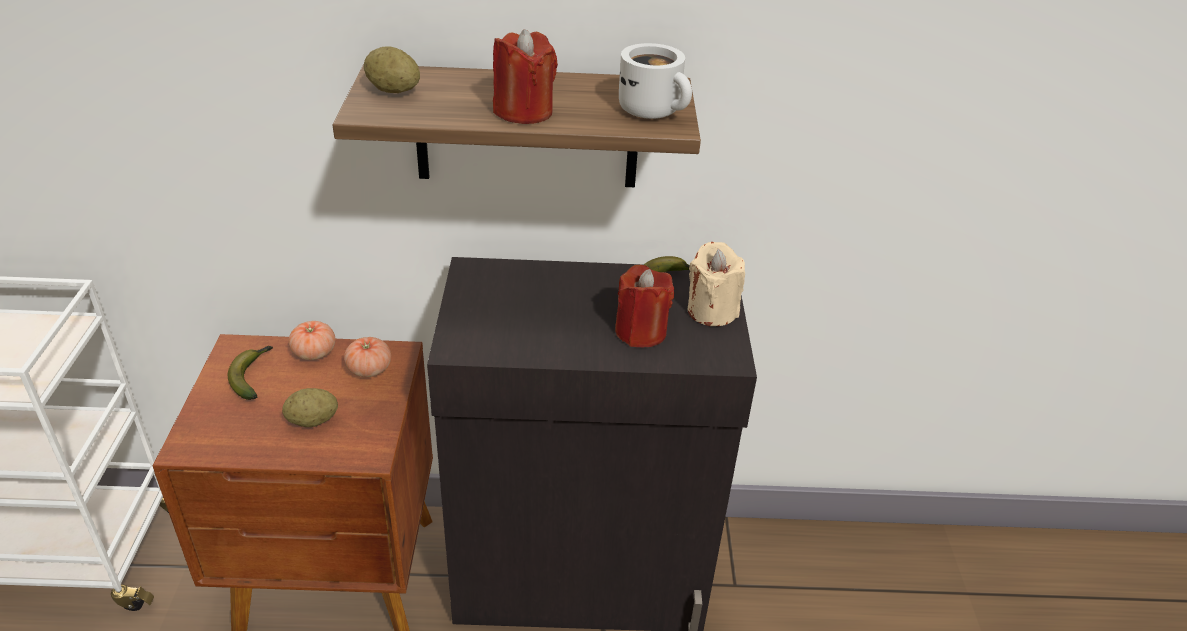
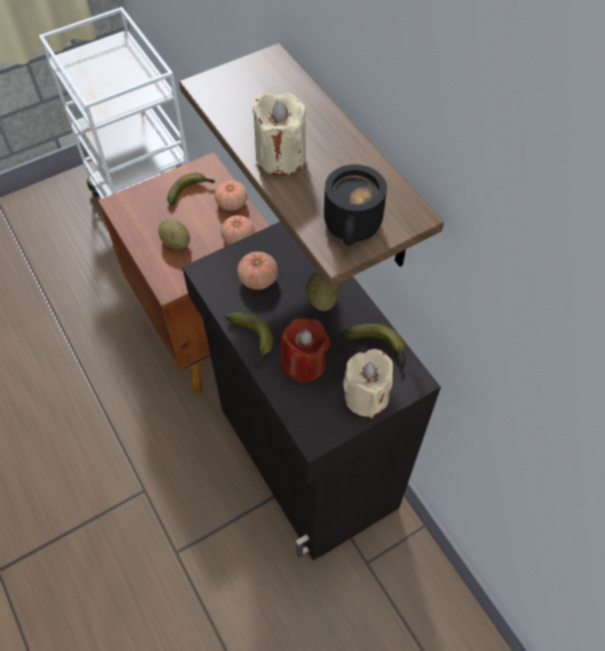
camera: 60 degrees right, 20 degrees up
(393, 91) = (249, 79): potato -> potato (322, 299)
(506, 318) = (258, 279): none -> tomato
(524, 111) = (280, 157): red candle -> beige candle
(581, 353) = (252, 341): none -> banana
(655, 110) = (354, 228): white mug -> black mug

